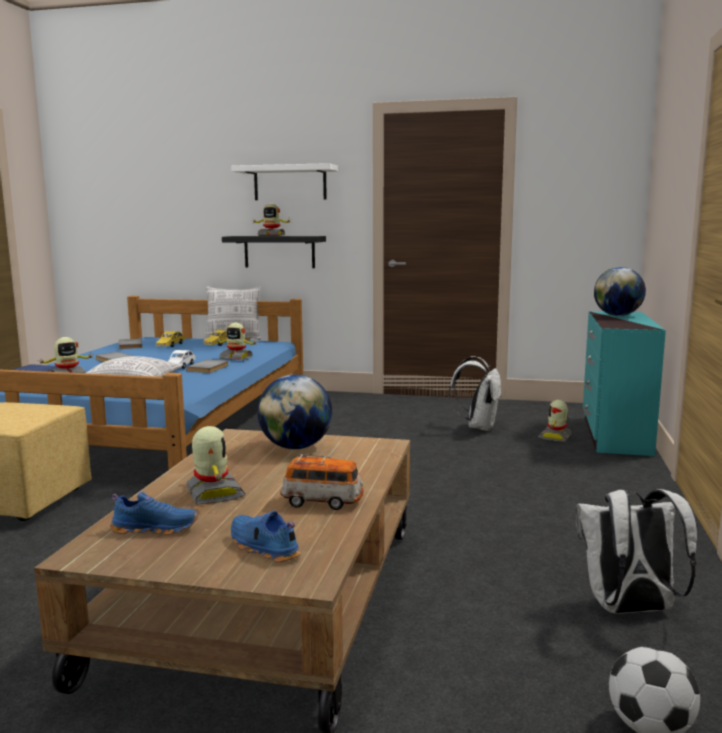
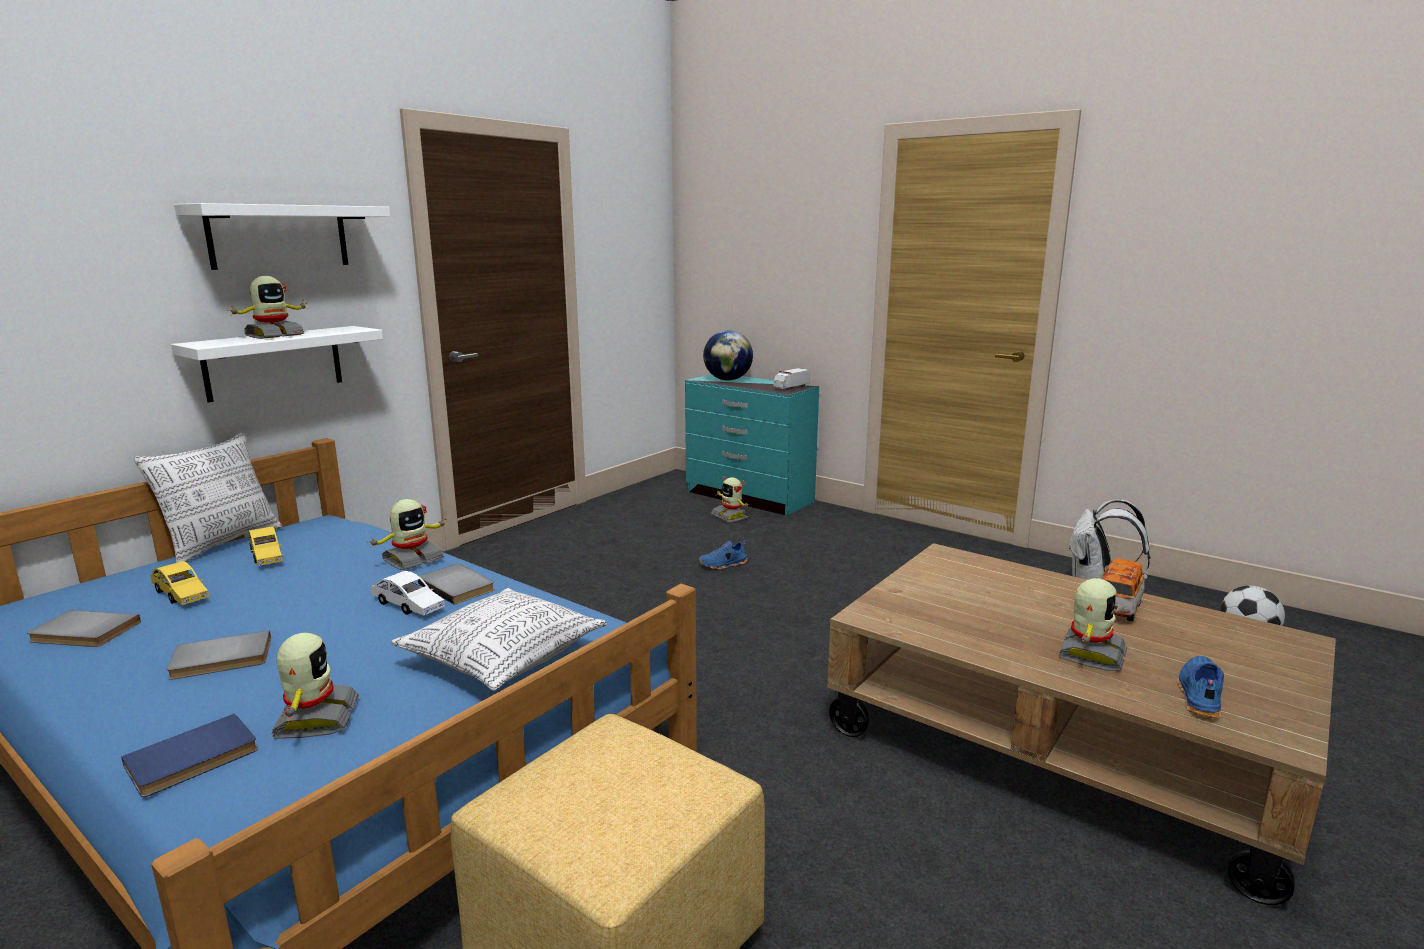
camera: 65 degrees left, 5 degrees up
(213, 494) = (1089, 654): toy robot -> toy robot turned 120 degrees clockwise
(262, 548) = (1239, 649): blue shoe -> blue shoe (723, 565)
(279, 251) = (274, 363): black shelf -> white shelf
(295, 447) = (935, 593): globe -> none
(478, 427) = (662, 535): white backpack -> none
(633, 326) = (790, 387): none -> toy truck

